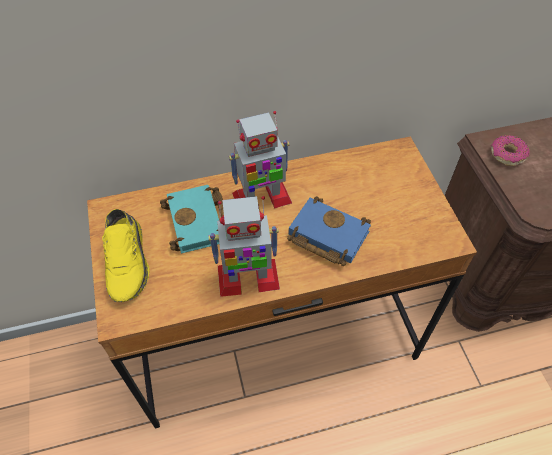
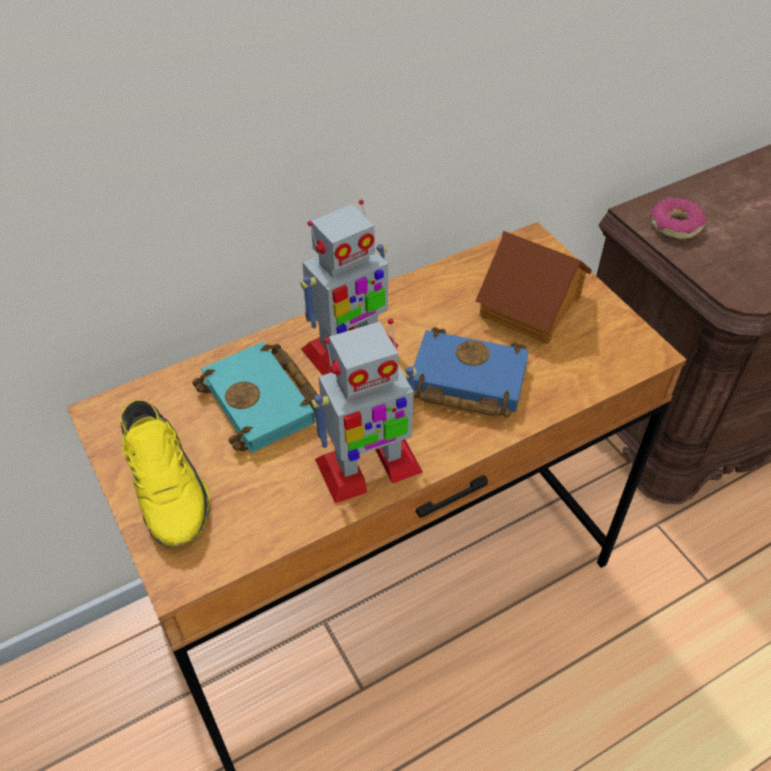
camera: 15 degrees left, 5 degrees down
(386, 194) = (532, 306): none -> toy house

